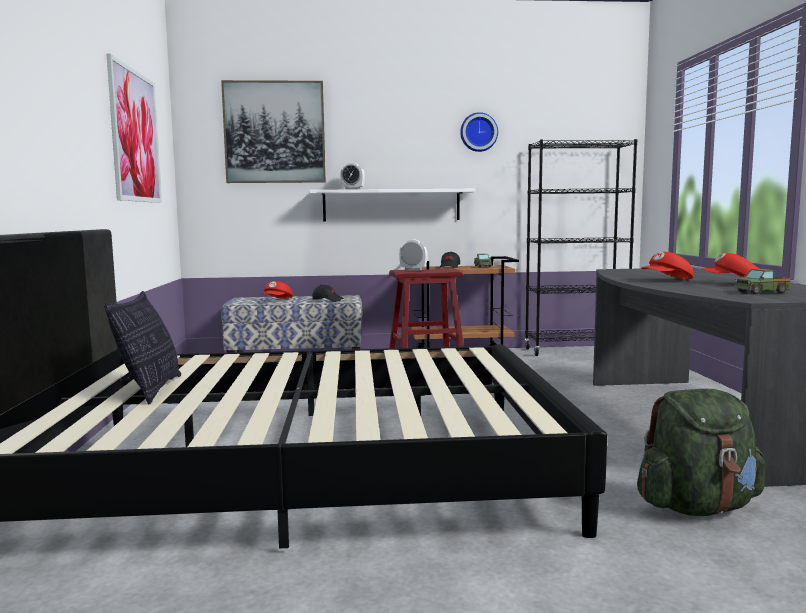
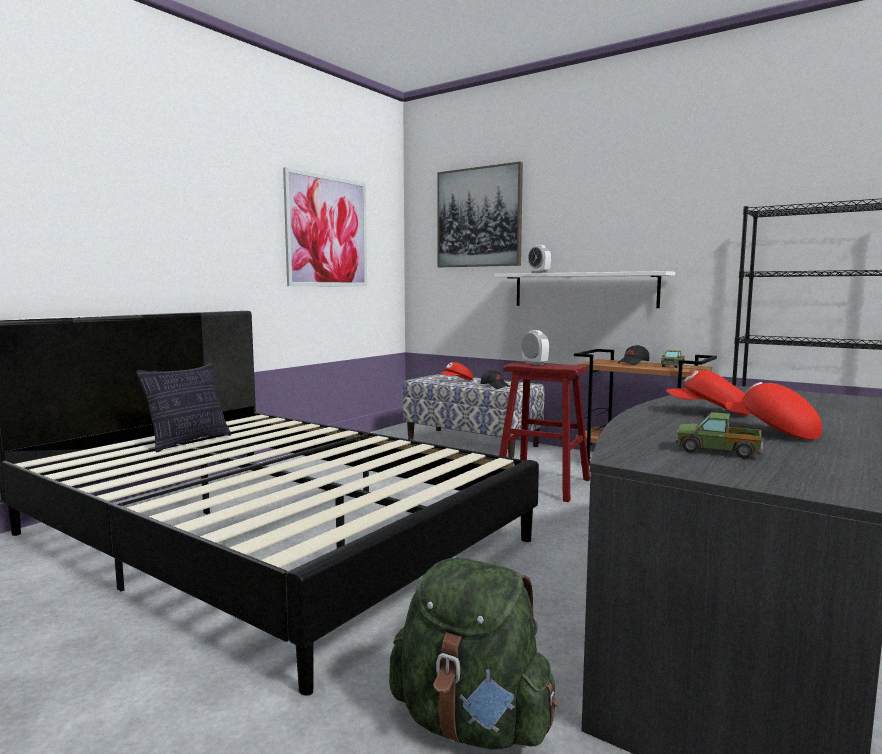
camera: 40 degrees right, 0 degrees up
(478, 132) = (688, 201): wall clock -> none

